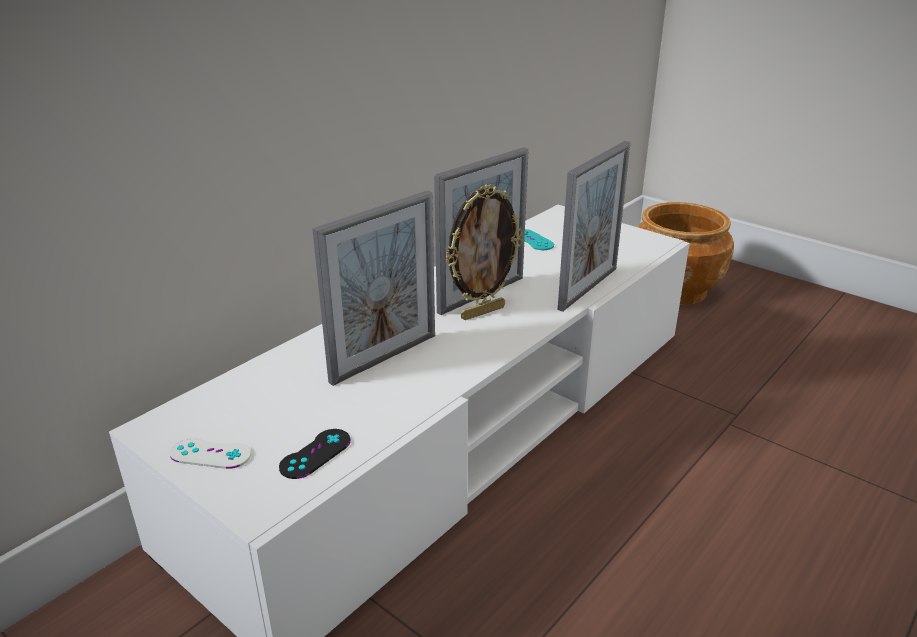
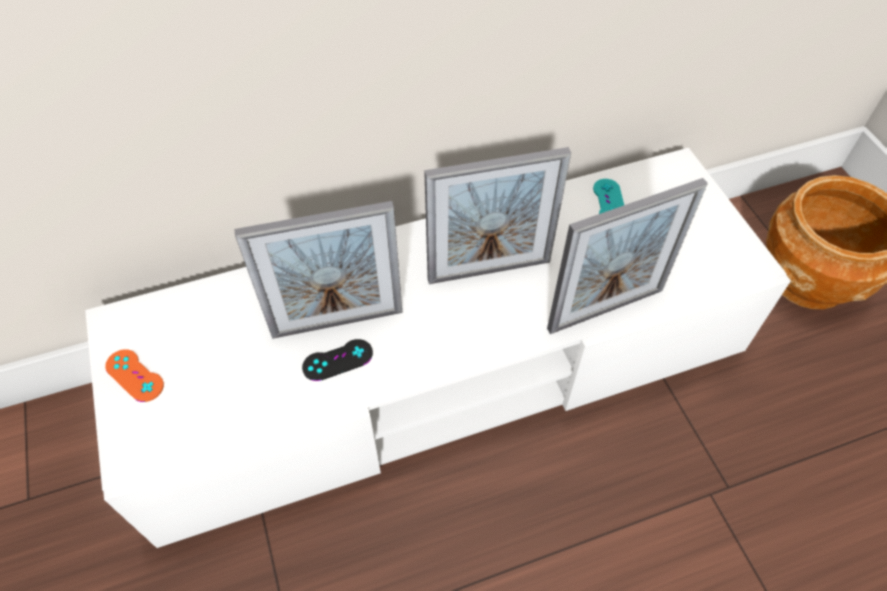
camera: 30 degrees right, 25 degrees up
(210, 454) = (134, 375): white game controller -> orange game controller
(315, 454) = (206, 418): black game controller -> black game controller (337, 360)
(482, 312) = (470, 298): picture frame -> none

